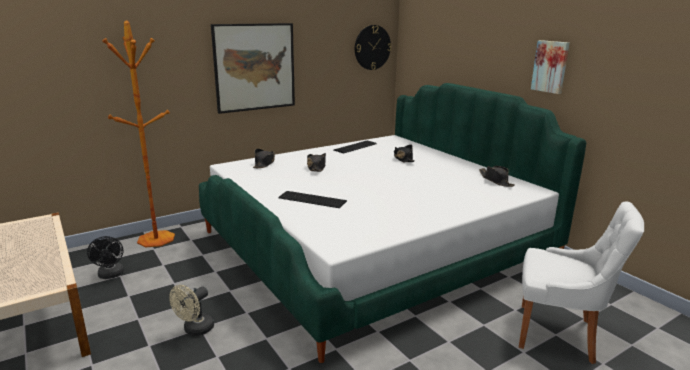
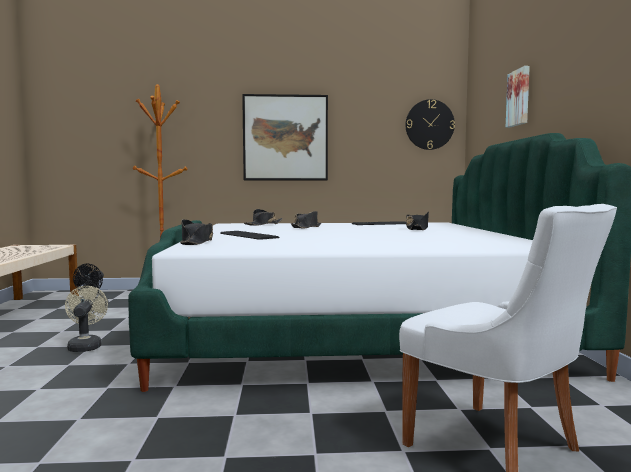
camera: 30 degrees right, 15 degrees down
(195, 330) = (85, 346): beige fan -> beige fan turned 105 degrees clockwise
(496, 180) = (505, 241): black hat -> black hat (197, 242)
(550, 66) = (593, 80): picture -> picture (519, 97)

